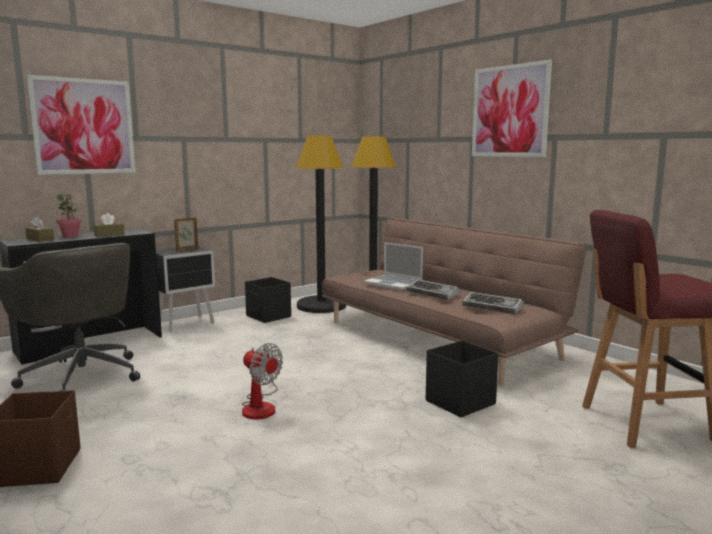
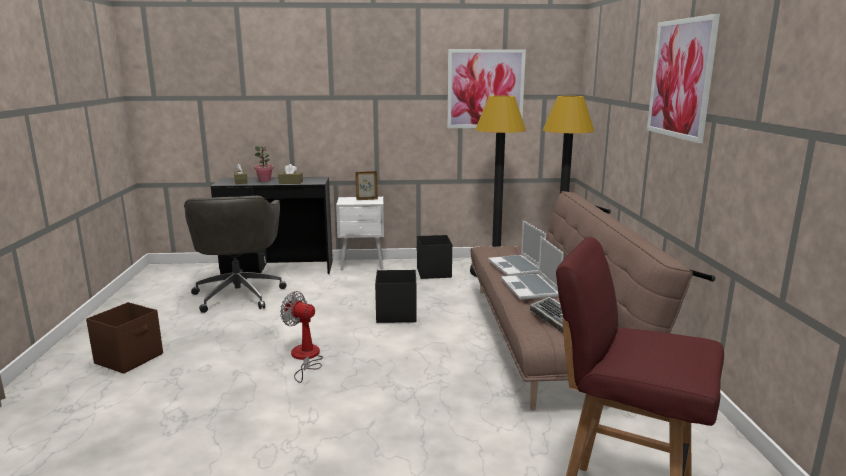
camera: 35 degrees right, 5 degrees up
(84, 126) = (287, 88): picture -> picture (485, 89)
(187, 323) = (363, 265): black nightstand -> white nightstand
(260, 406) = (305, 358): fan -> fan turned 135 degrees clockwise
(433, 294) = (531, 288): keyboard -> laptop
(459, 402) = (461, 412): black storage box -> black storage box (395, 315)

